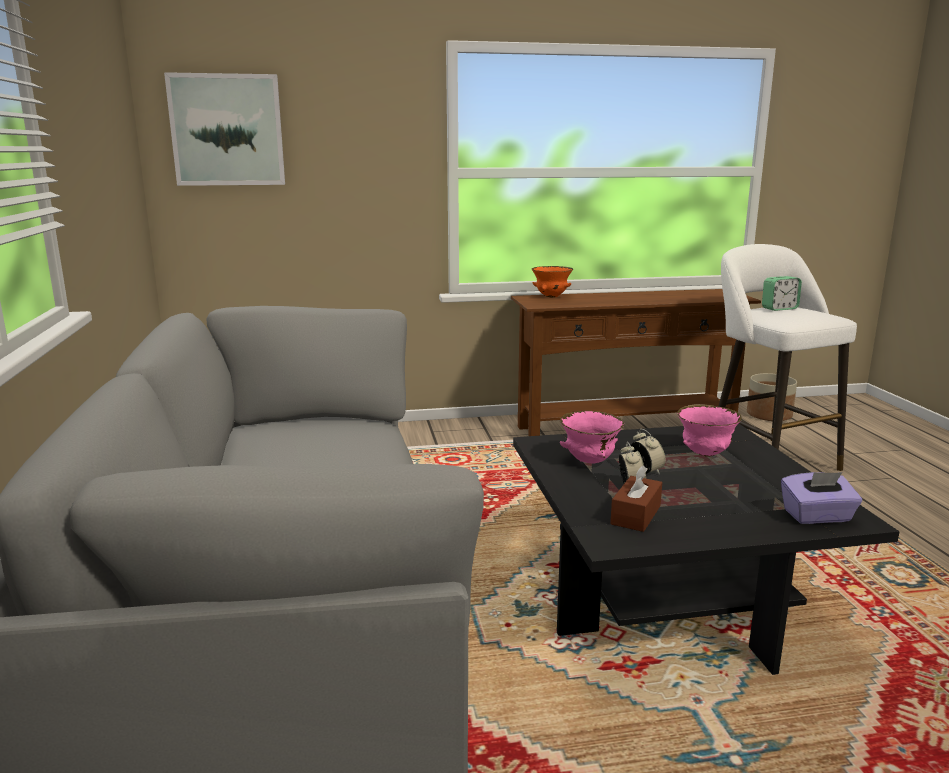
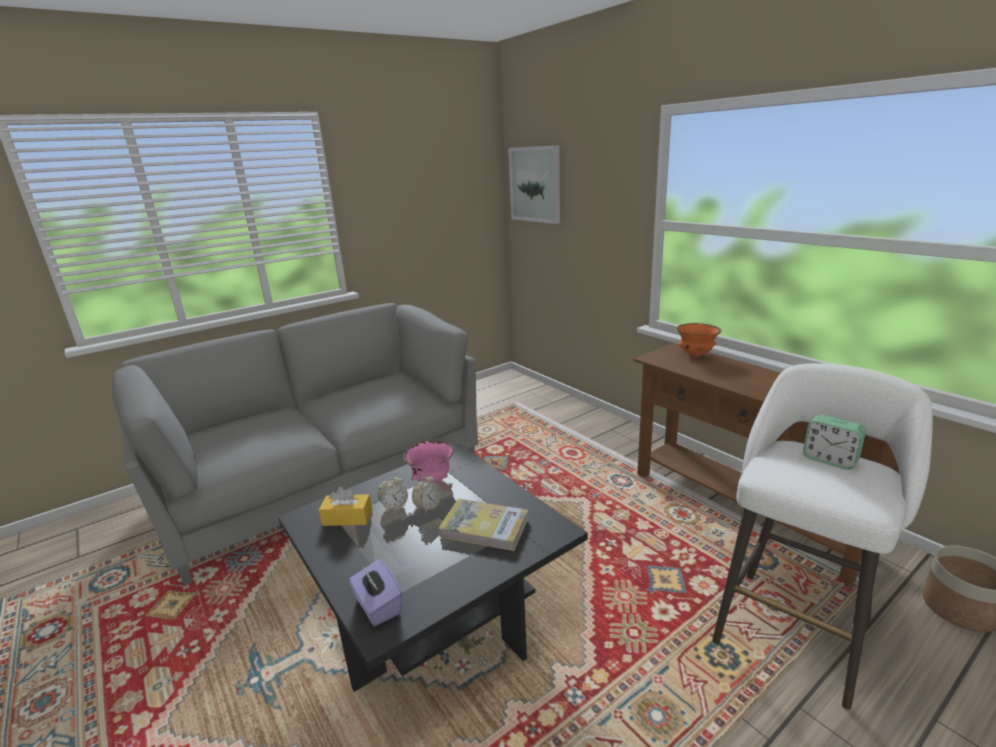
camera: 65 degrees right, 5 degrees up
(636, 515) = (347, 518): brown tissue box -> yellow tissue box
(705, 454) = (484, 527): pink bowl -> book

